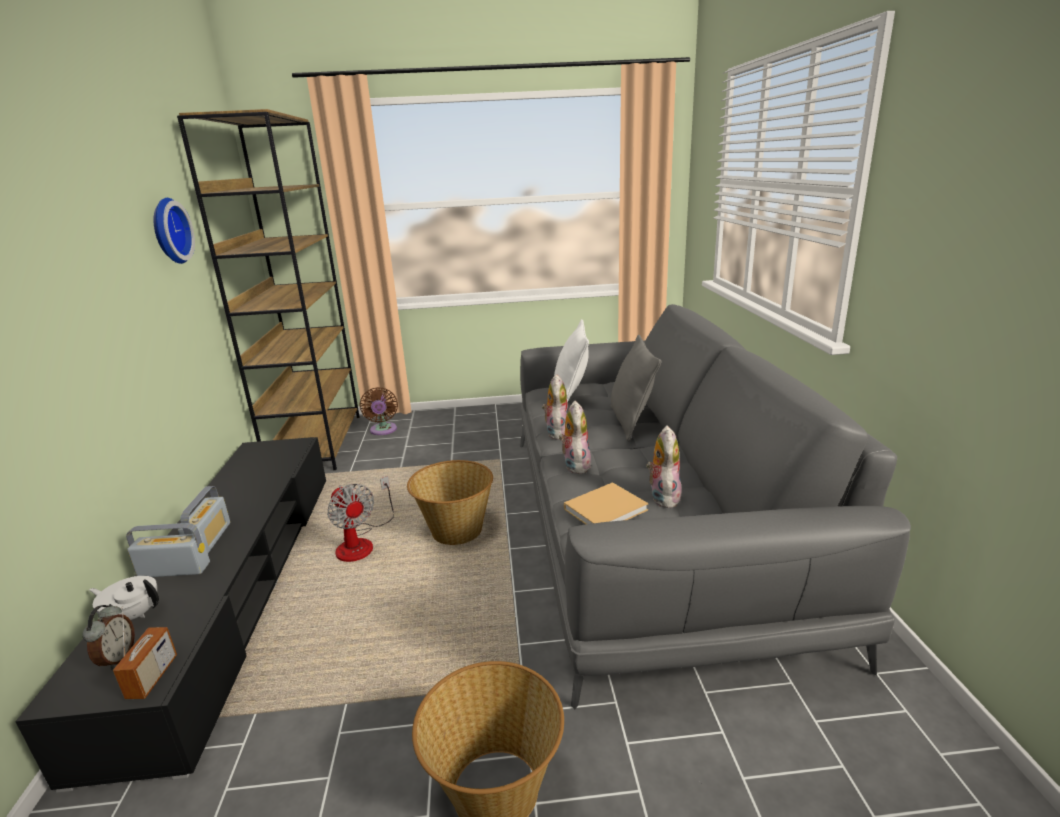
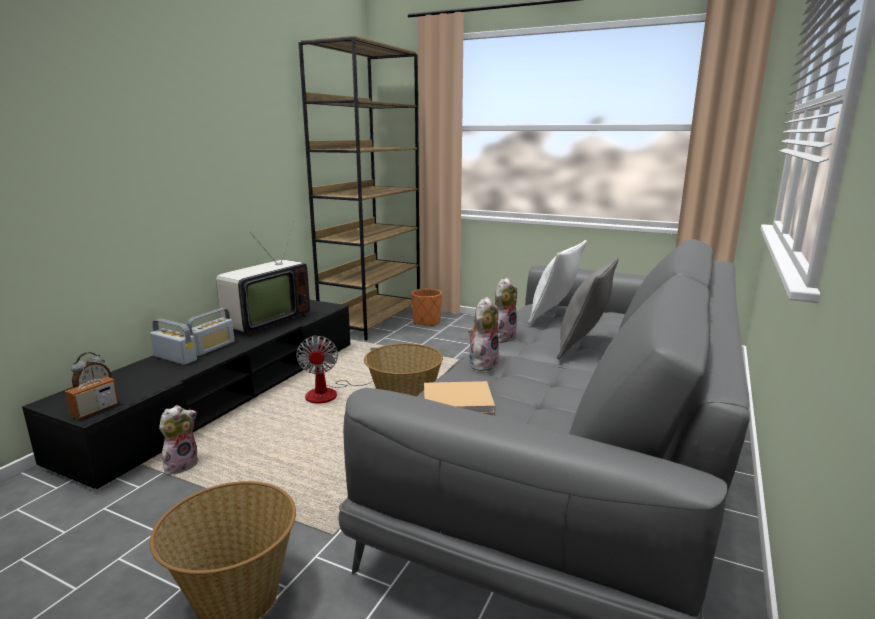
camera: 30 degrees right, 5 degrees down
(133, 615) = (128, 375): white teapot -> none
(168, 231) = (267, 124): wall clock -> none
(237, 486) = (264, 322): none -> television
(383, 431) = (426, 322): brown fan -> orange planter
(662, 497) = (525, 408): plush toy -> plush toy (181, 465)

